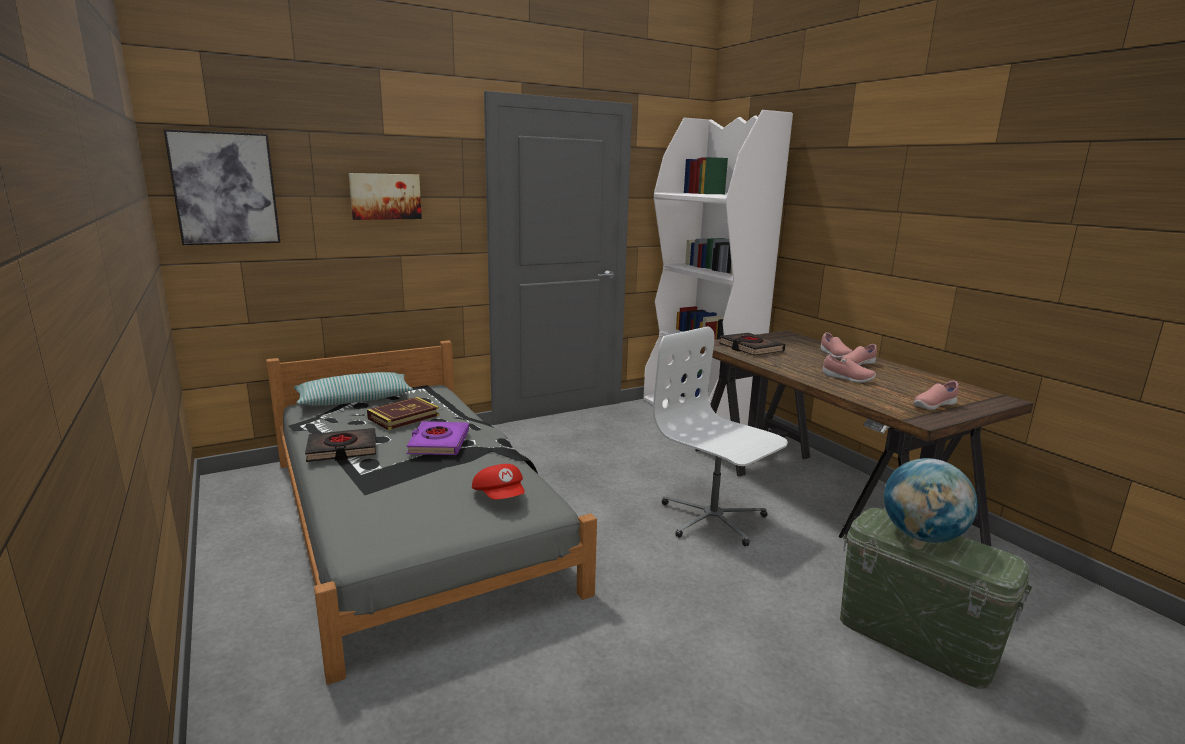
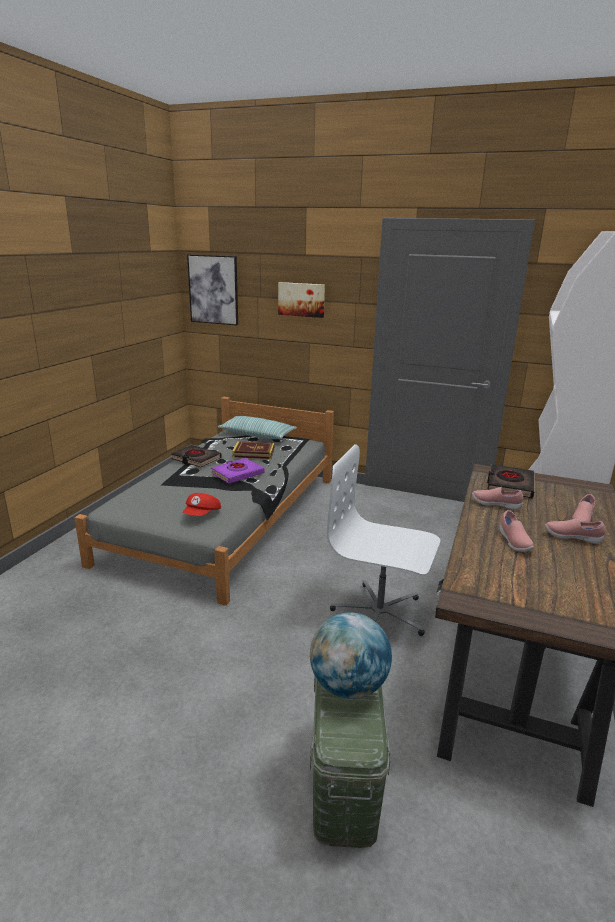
camera: 50 degrees right, 5 degrees up
(712, 519) = (379, 614): white office chair -> white office chair turned 75 degrees counterclockwise
(933, 406) = (517, 598): pink shoe -> pink shoe (495, 505)

